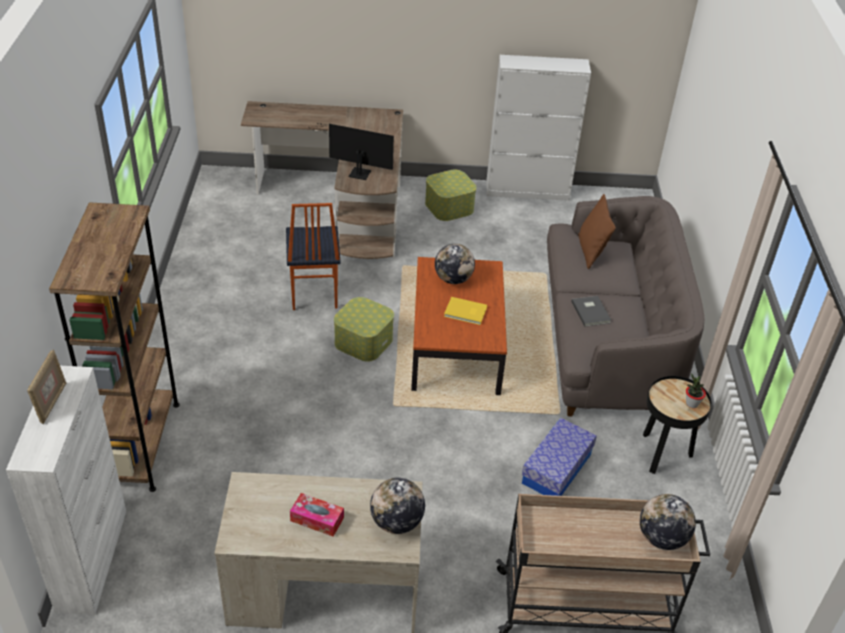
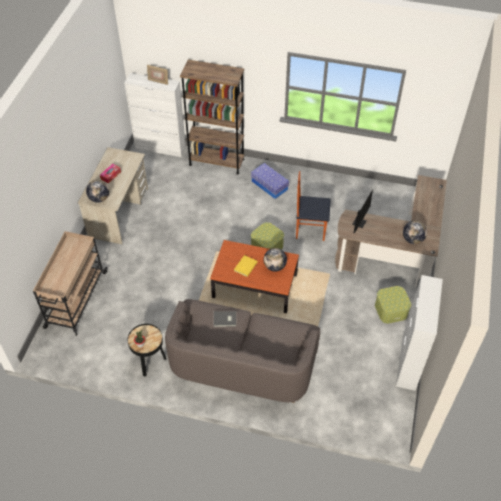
camera: 105 degrees right, 10 degrees up
(556, 469) = (155, 310): storage box -> storage box (269, 185)
(591, 252) = (282, 337): brown pillow -> none
(661, 538) = (55, 287): globe -> globe (412, 239)

